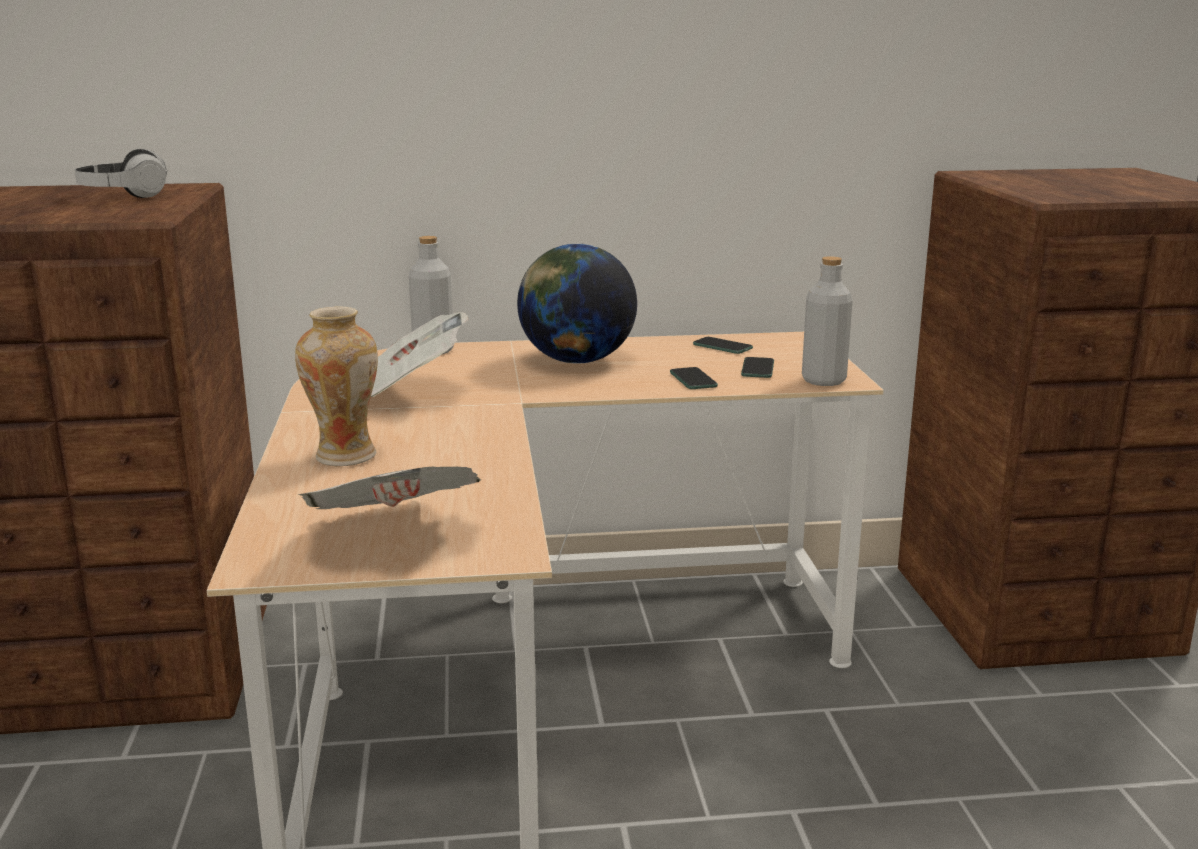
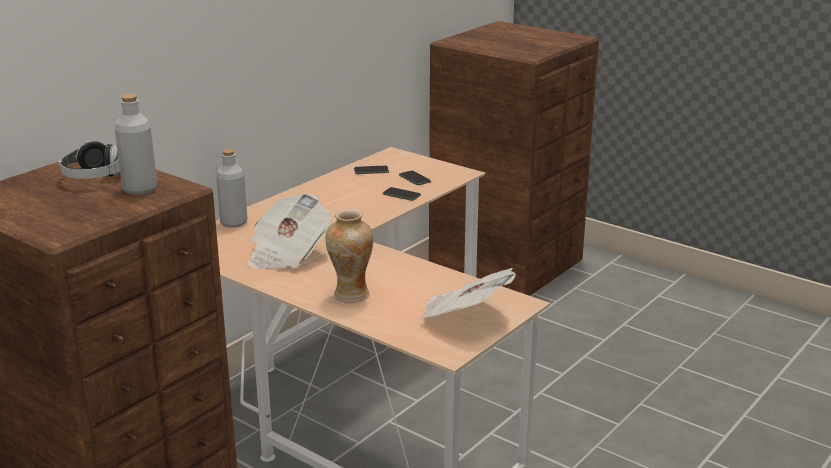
camera: 45 degrees left, 5 degrees up
(576, 361) = (323, 203): globe -> none
(823, 380) = (454, 175): grey bottle -> grey bottle (140, 189)

